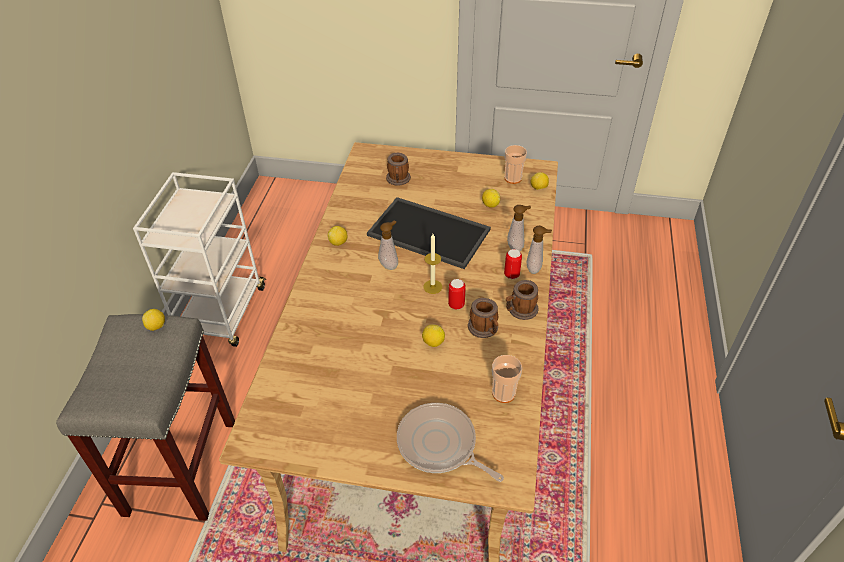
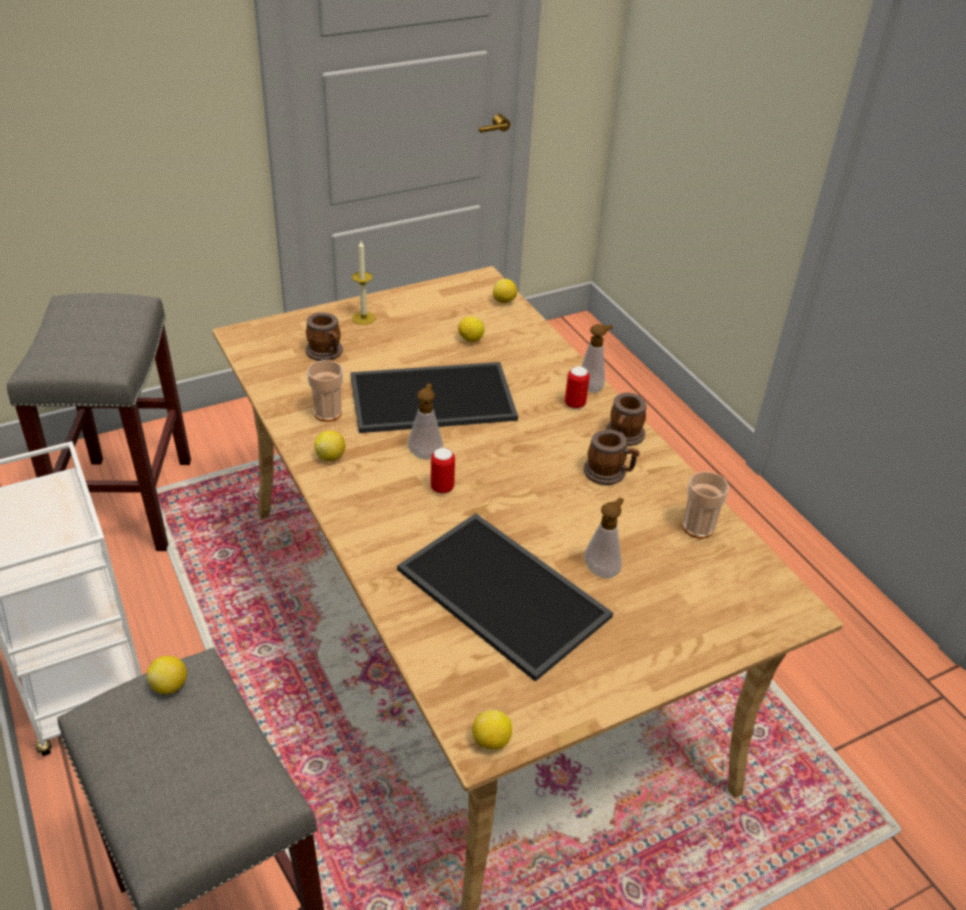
camera: 40 degrees left, 5 degrees down
(316, 227) = (127, 501): none -> grey stool
(347, 369) = (506, 592): none -> tray
(432, 287) = (503, 455): candle -> candle (363, 318)
(433, 342) = (570, 514): lemon -> lemon (491, 741)
(440, 445) = (694, 615): frying pan -> none
(456, 305) = (551, 462): can -> can (442, 488)
(513, 178) = (464, 301): cup -> cup (327, 413)
(516, 247) = (548, 373): soap dispenser -> soap dispenser (602, 569)

